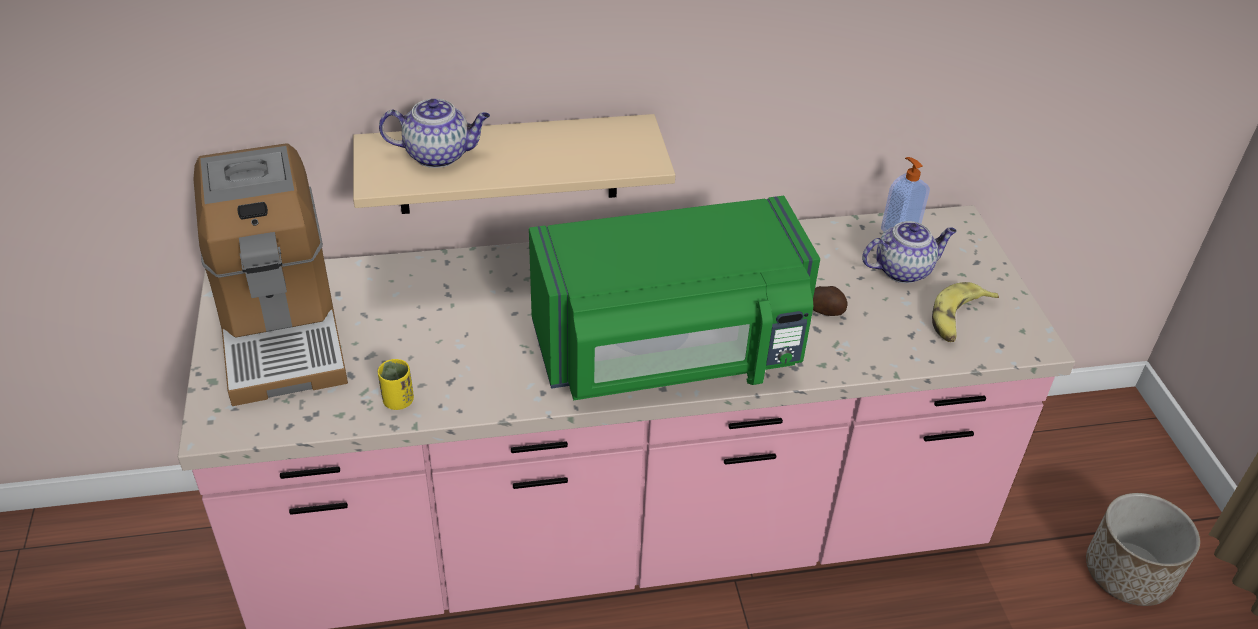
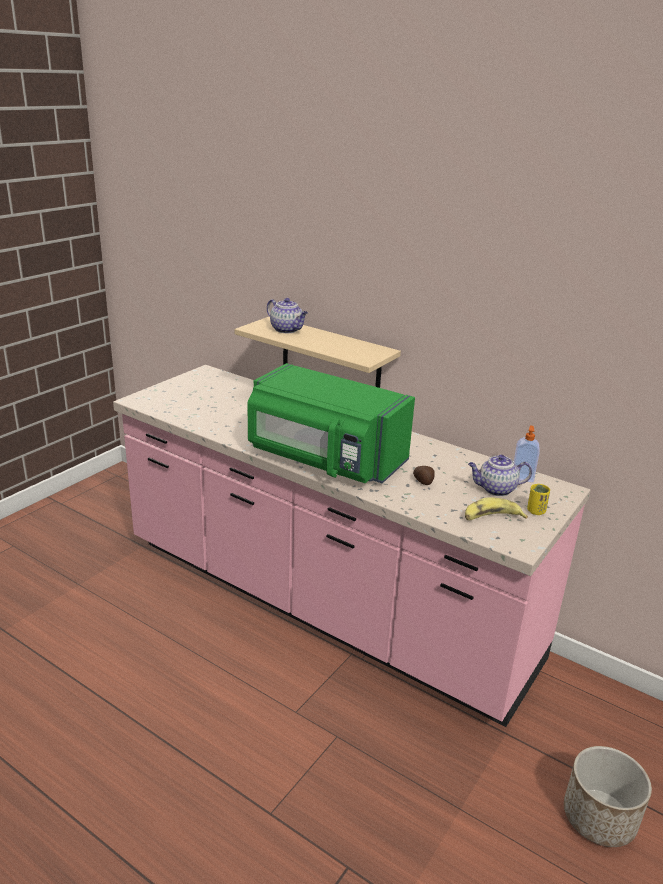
camera: 45 degrees right, 15 degrees down
(280, 327) = (200, 387): coffee machine -> none
(398, 401) = (200, 421): yellow cup -> yellow cup (536, 511)
(903, 270) = (495, 489): teapot -> teapot turned 150 degrees clockwise

